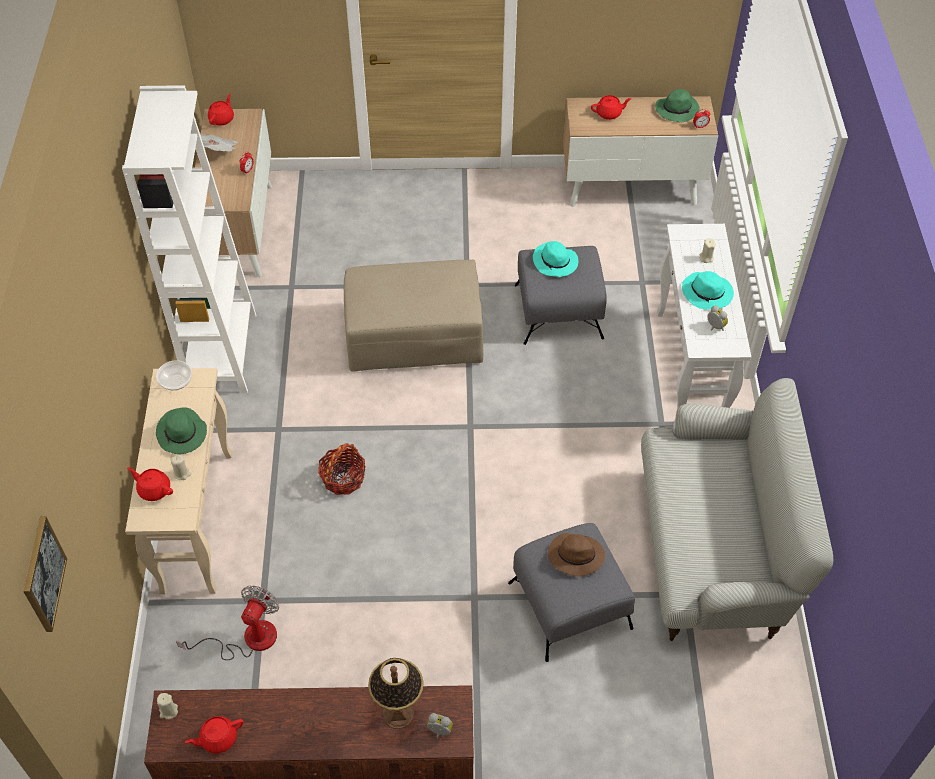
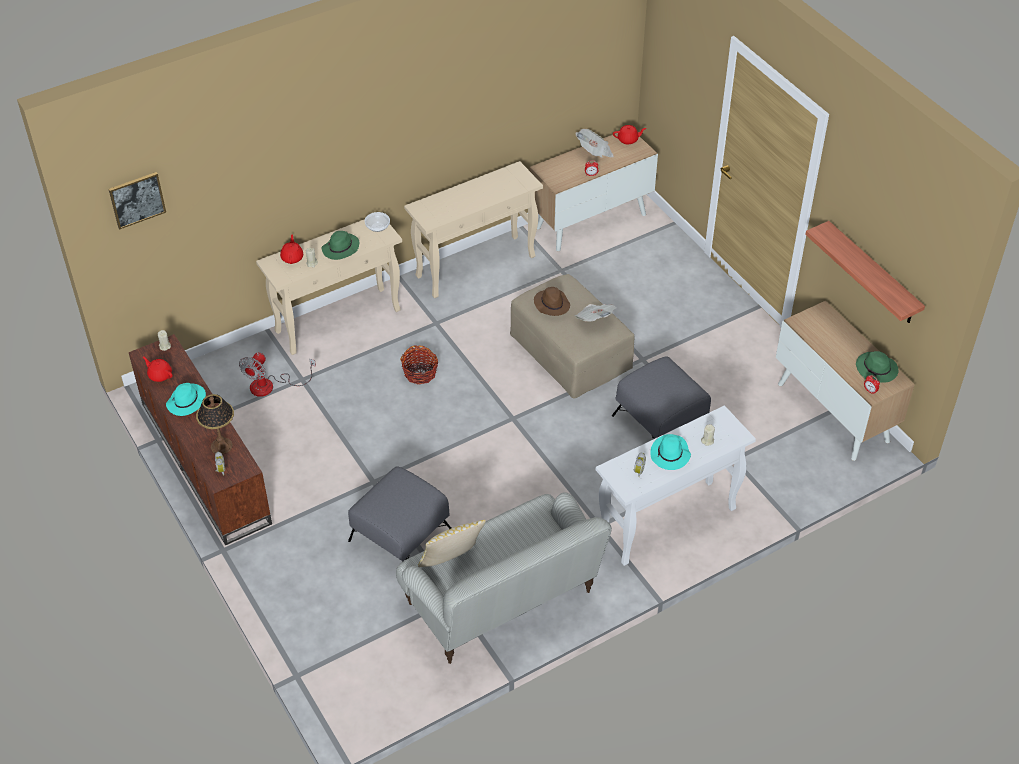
camera: 60 degrees right, 5 degrees down
(222, 353) = (476, 266): white bookcase -> beige console table
(248, 639) = (270, 386): fan -> fan turned 120 degrees clockwise
(437, 277) = (594, 319): none -> newspaper
(555, 262) = (667, 378): turquoise hat -> turquoise hat (186, 402)
(575, 556) = (407, 495): brown hat -> brown hat (551, 304)
(609, 113) = (831, 331): red teapot -> none
(626, 28) = (872, 274): none -> shelf
(698, 556) = (451, 561): none -> pillow

